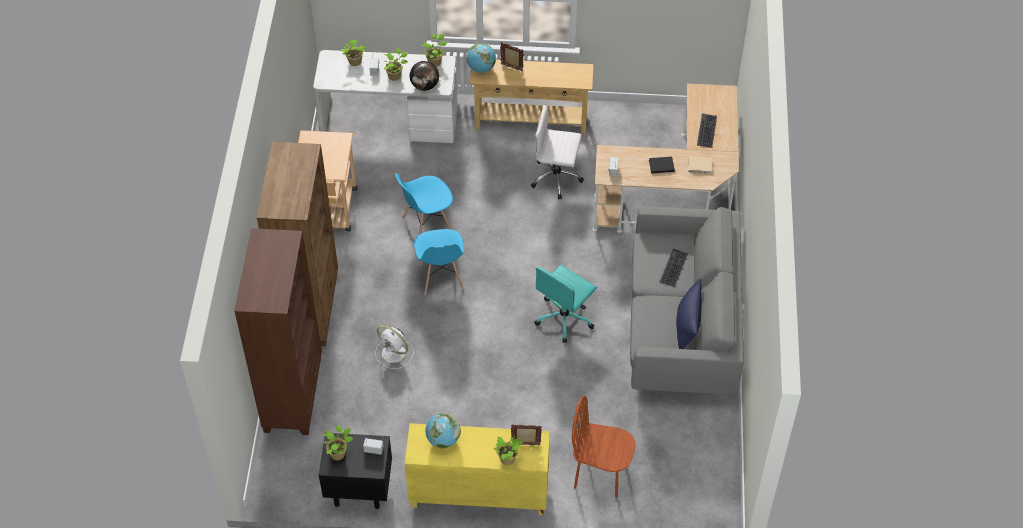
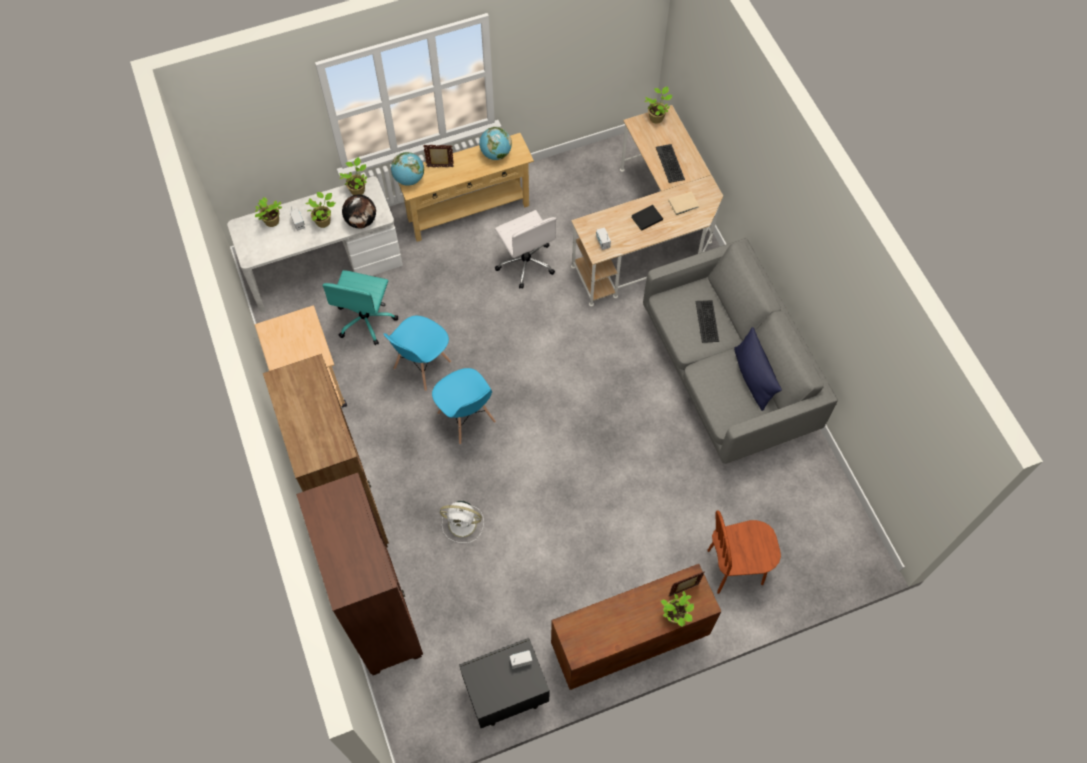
camera: 25 degrees left, 10 degrees up
(338, 453) = (486, 683): potted plant -> potted plant (656, 117)
(443, 440) = (597, 623): globe -> globe (496, 154)
(478, 494) = (628, 644): yellow cabinet -> brown cabinet
(557, 178) = (526, 263): white office chair -> white office chair turned 105 degrees counterclockwise
(564, 318) = (612, 412): turquoise office chair -> turquoise office chair (366, 320)

